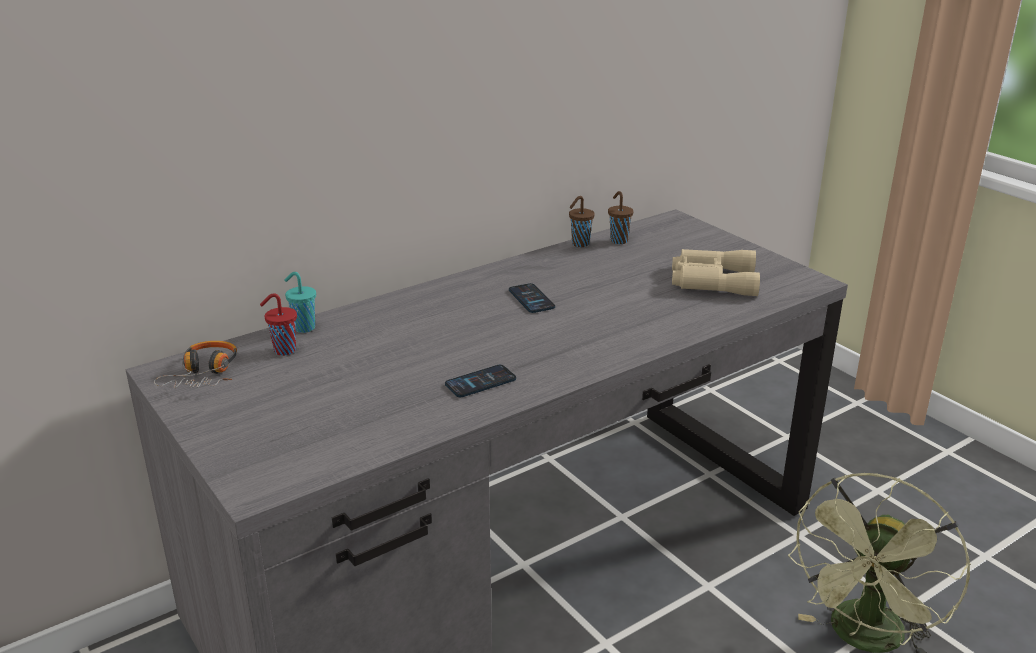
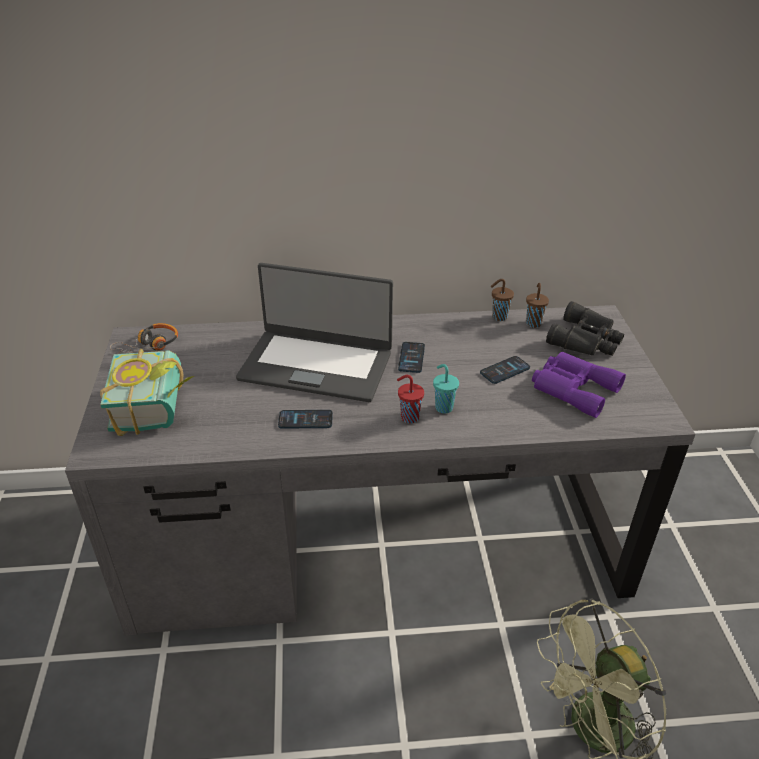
camera: 30 degrees right, 10 degrees up
(283, 350) = (210, 345): red cup -> red cup (408, 417)
(286, 424) = (158, 406): none -> book
(303, 328) = (239, 330): turquoise cup -> turquoise cup (443, 407)
(435, 332) = (316, 364): none -> laptop
(635, 284) = (505, 370): none -> phone
(682, 241) = (586, 340): none -> black binoculars
(711, 280) = (572, 387): beige binoculars -> purple binoculars

